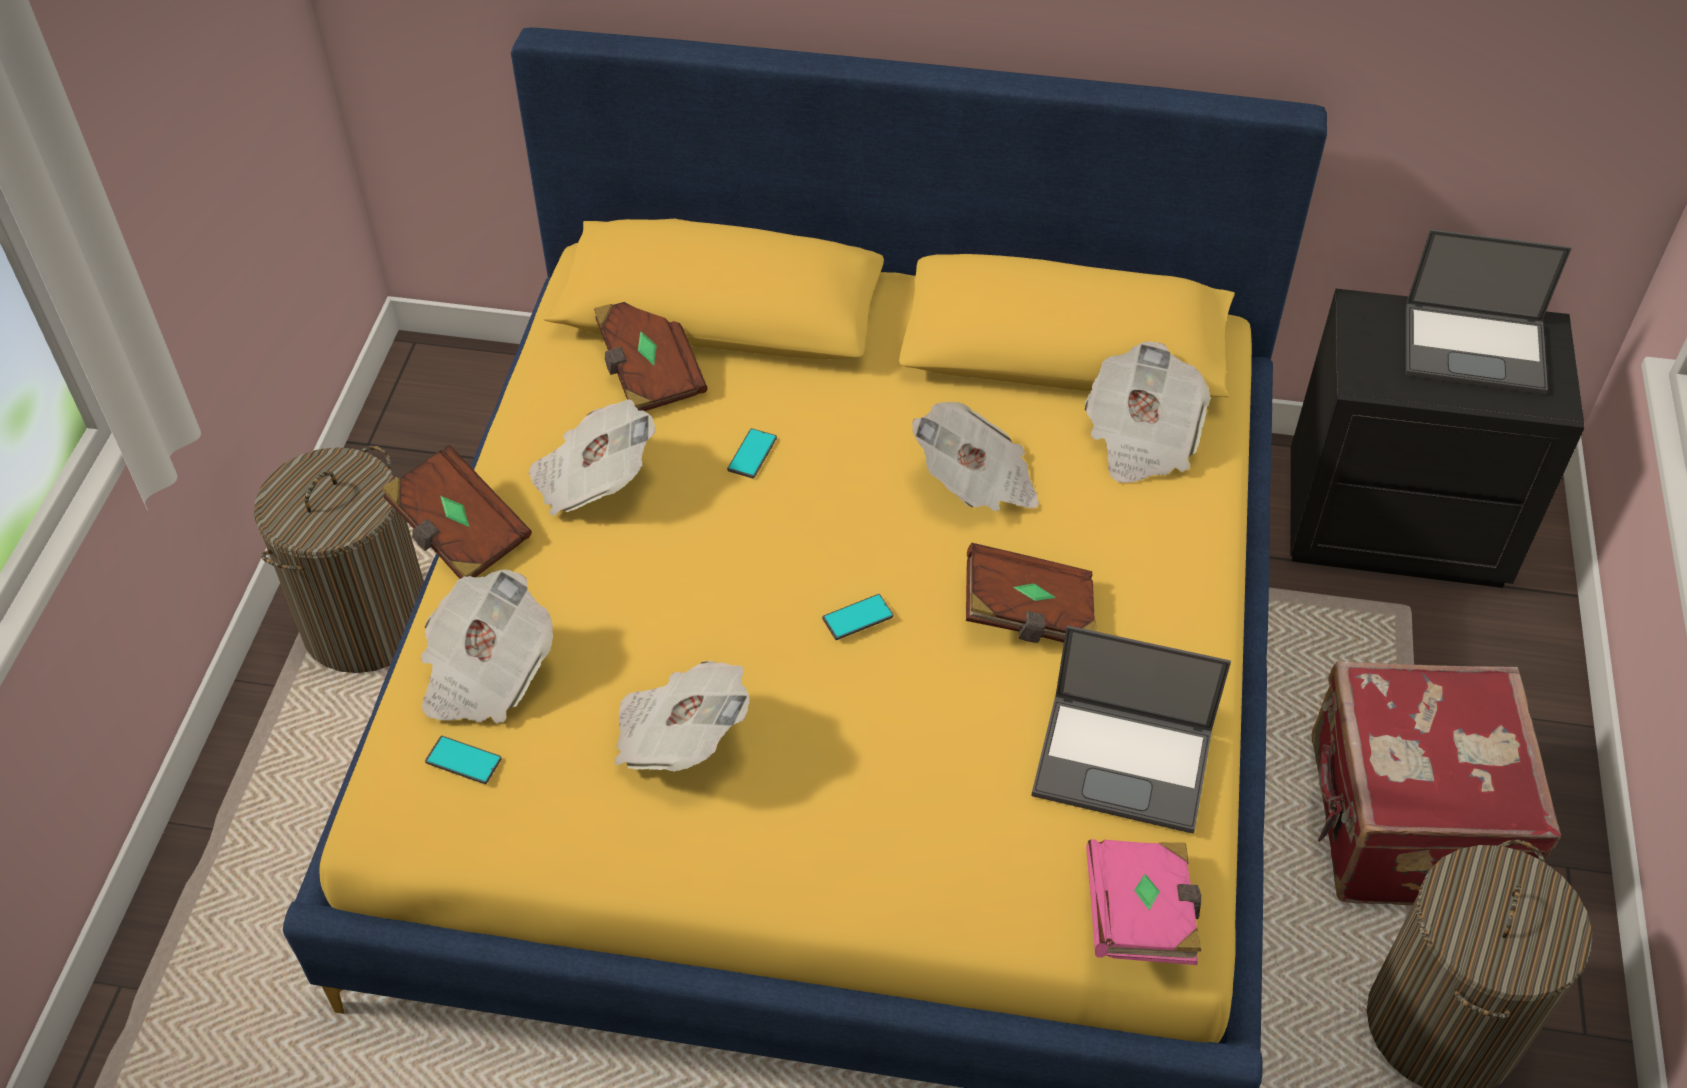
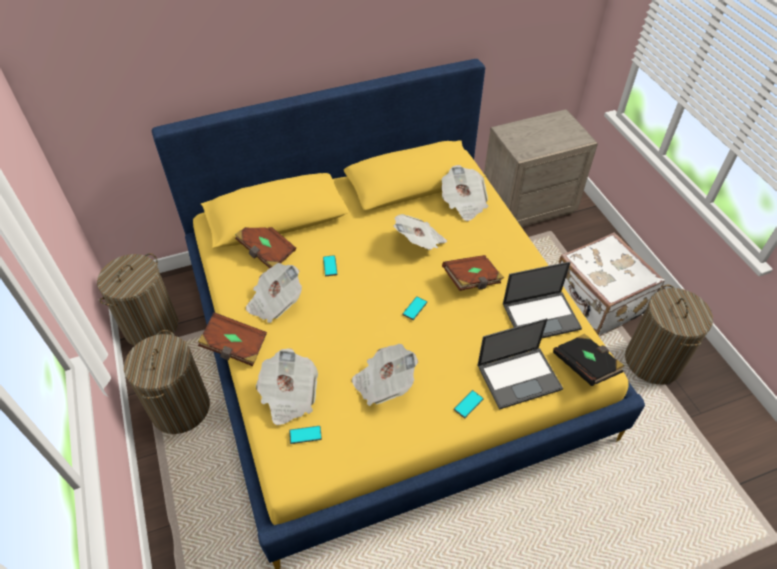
camera: 30 degrees left, 0 degrees up
(416, 441) = (151, 326): none -> laundry basket
(821, 865) = (468, 404): none -> phone
(1140, 915) = (585, 366): pink book -> black book
(1394, 521) = (527, 205): black nightstand -> beige nightstand
(1404, 824) = (598, 302): red suitcase -> white suitcase
(1476, 348) = (547, 130): laptop -> laptop (520, 376)

